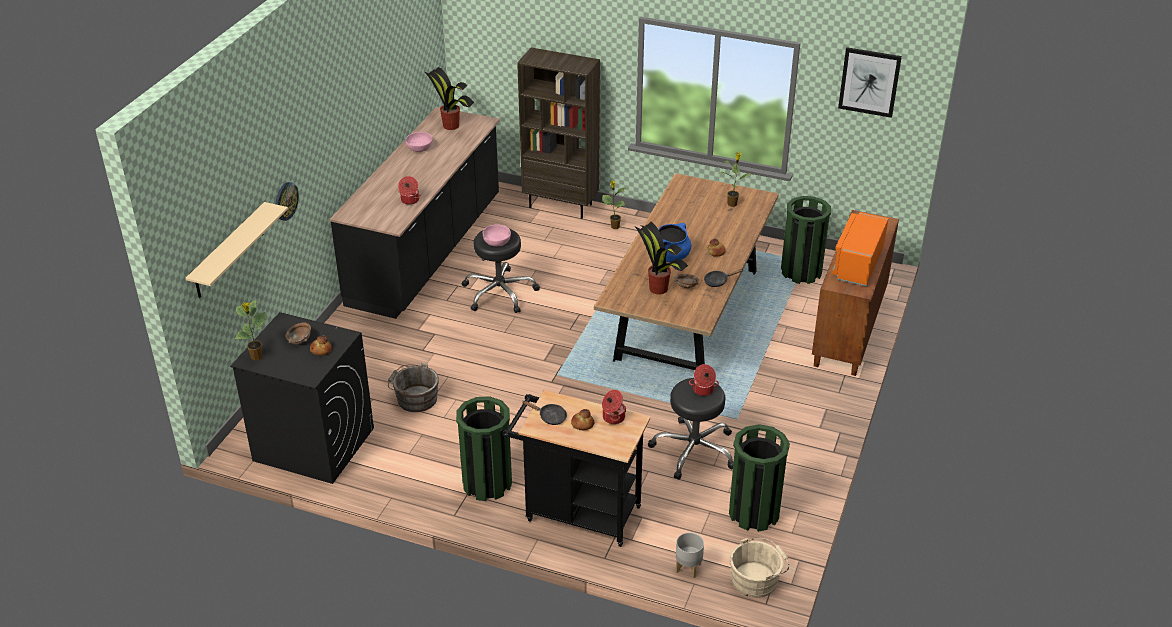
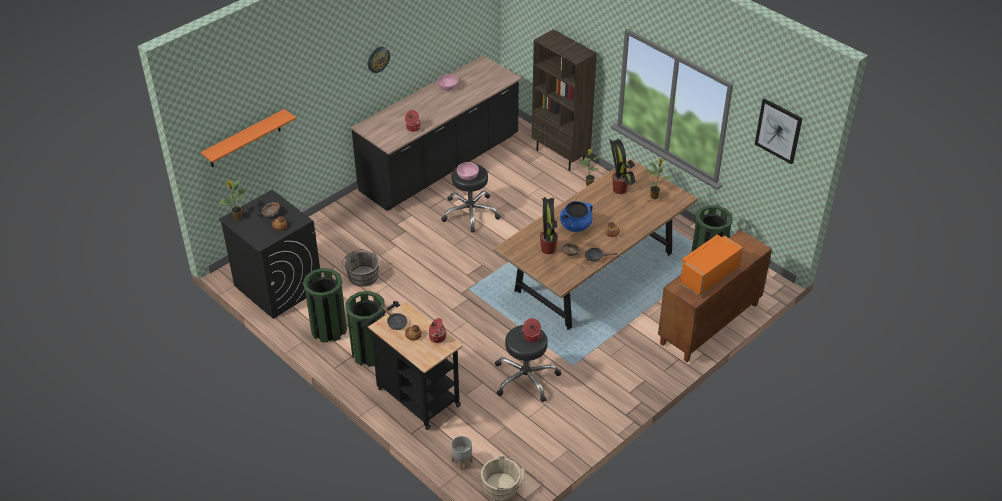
camera: 25 degrees right, 5 degrees up
(229, 251) = (244, 139): beige shelf -> orange shelf
(285, 201) = (306, 110): wall clock -> wall clock (378, 59)
(451, 126) = (482, 75): potted plant -> potted plant (620, 190)
(753, 512) = (535, 439): green trash can -> green trash can (329, 329)

